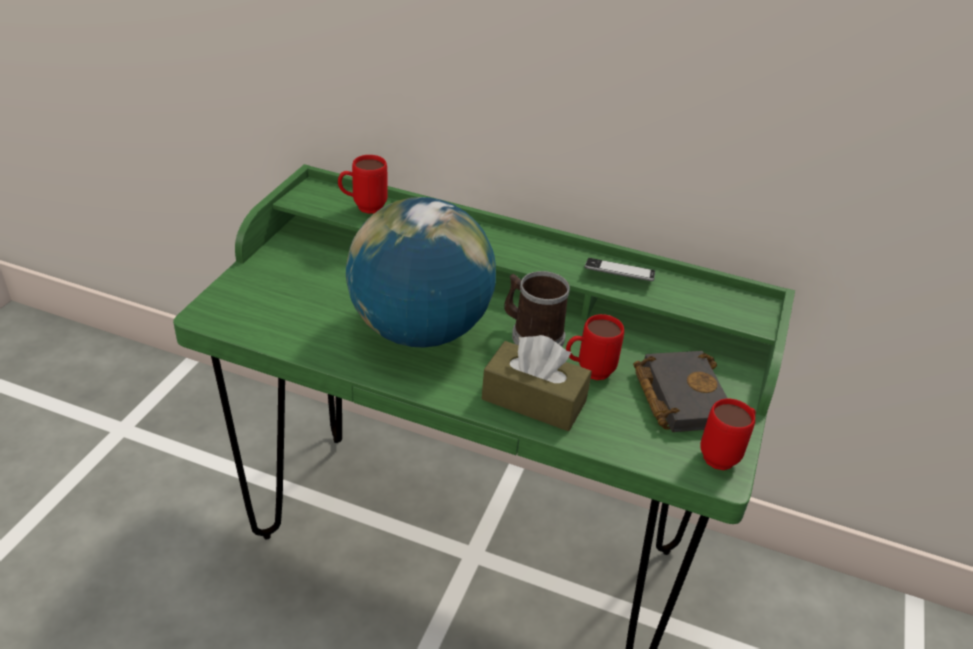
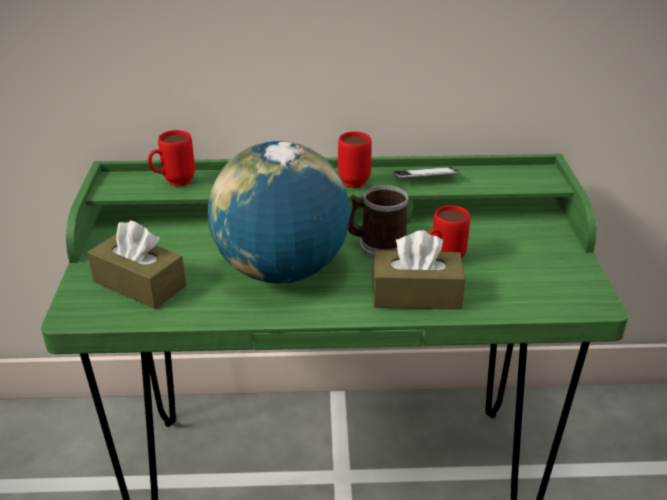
camera: 20 degrees left, 5 degrees down
(282, 303) = (139, 284): none -> brown tissue box
(679, 396) = (523, 257): black book -> none
(724, 455) = (587, 289): red mug -> red mug (357, 180)

